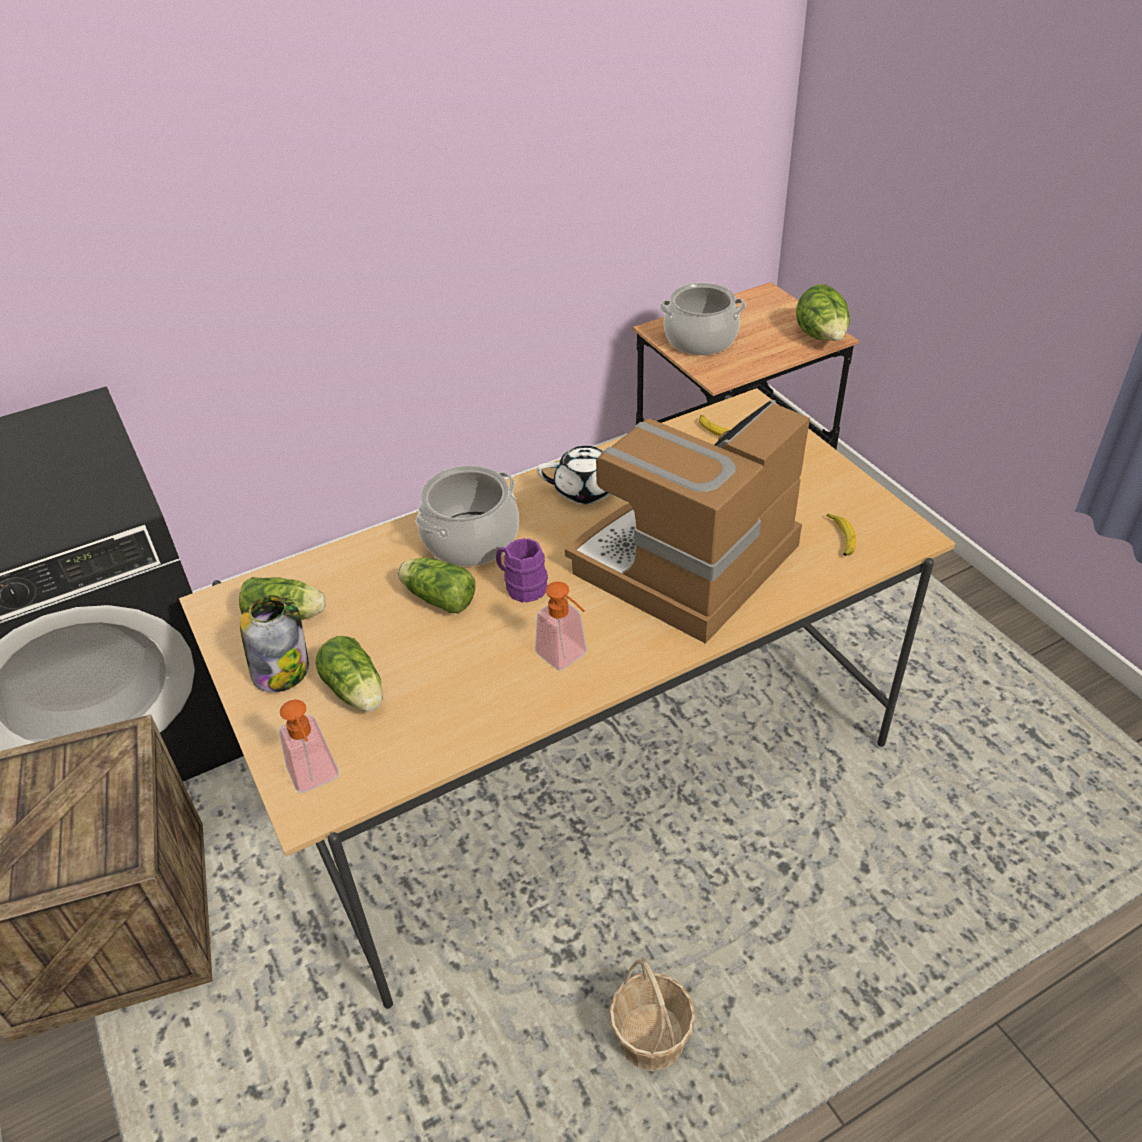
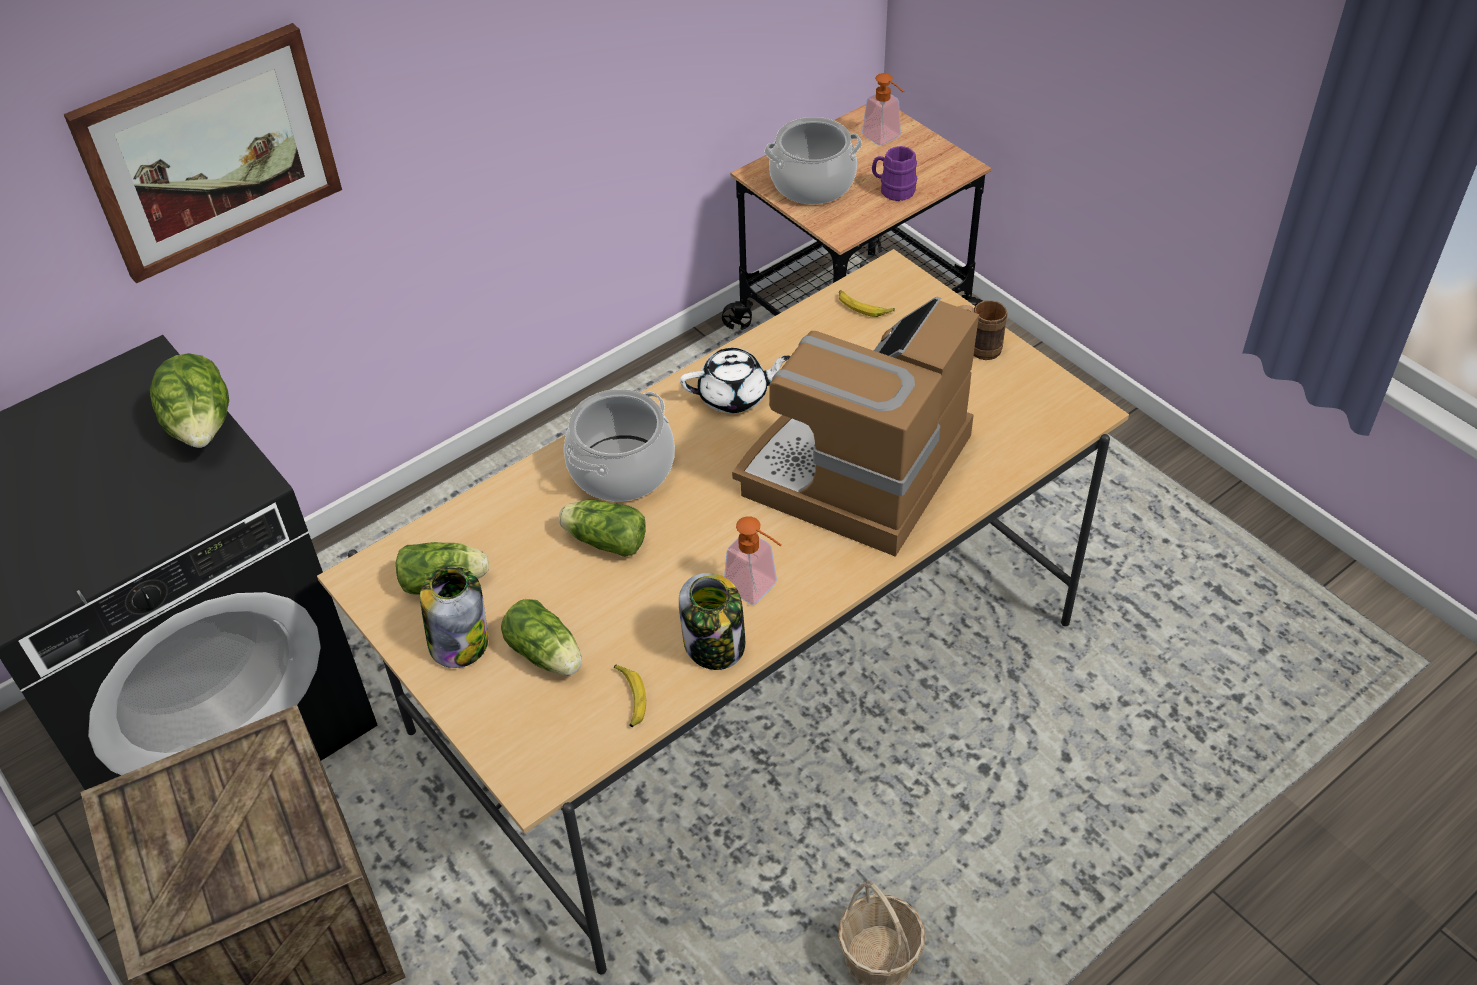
camera: 10 degrees left, 5 degrees up
(155, 227) = (210, 151): none -> picture
(316, 779) = (533, 752): soap dispenser -> soap dispenser (885, 139)
(514, 702) = (715, 645): none -> jar
(521, 586) = (690, 517): purple mug -> purple mug (893, 190)
(817, 473) = (976, 348): none -> brown mug
(821, 338) = (949, 168): lettuce -> lettuce (202, 428)
(840, 538) = (1012, 422): banana -> banana (630, 698)

